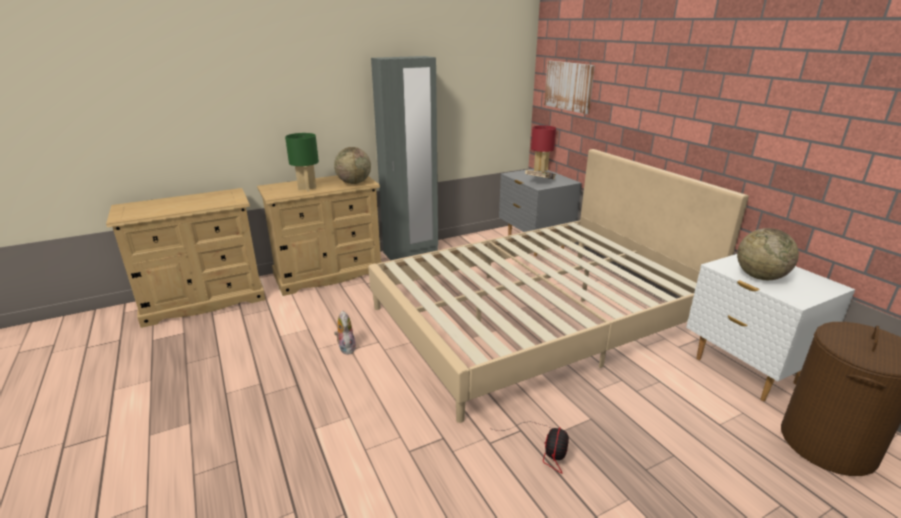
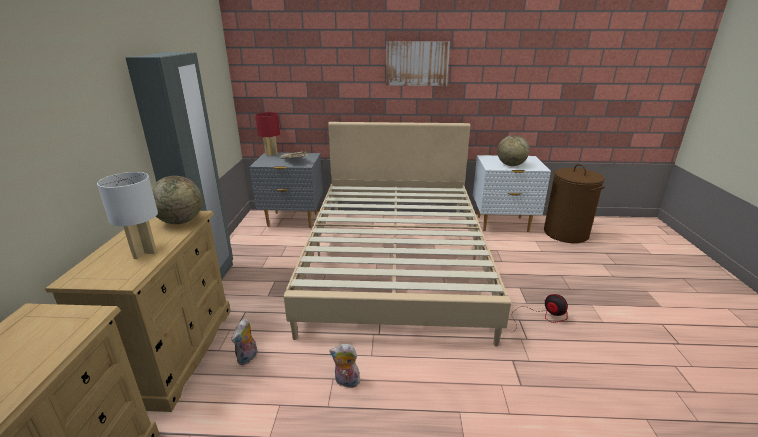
camera: 60 degrees left, 0 degrees up
(306, 189) = (144, 252): green table lamp -> white table lamp
(342, 300) = (248, 358): none -> plush toy
(569, 86) = (283, 72): picture -> picture (417, 63)

